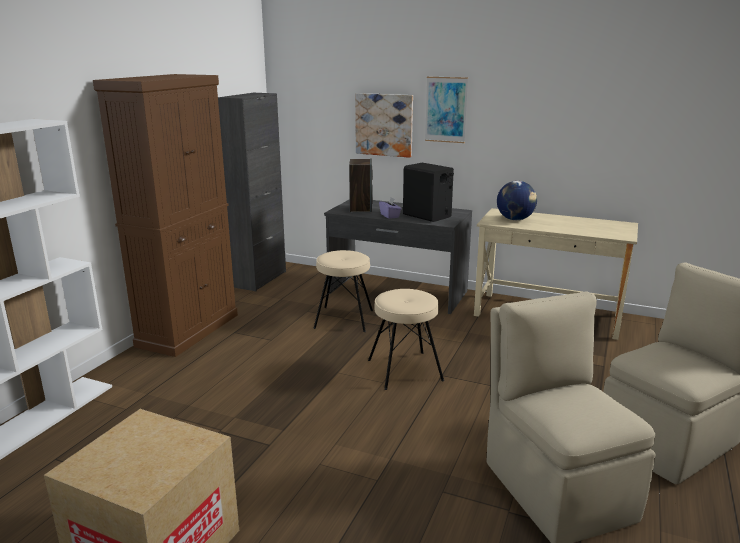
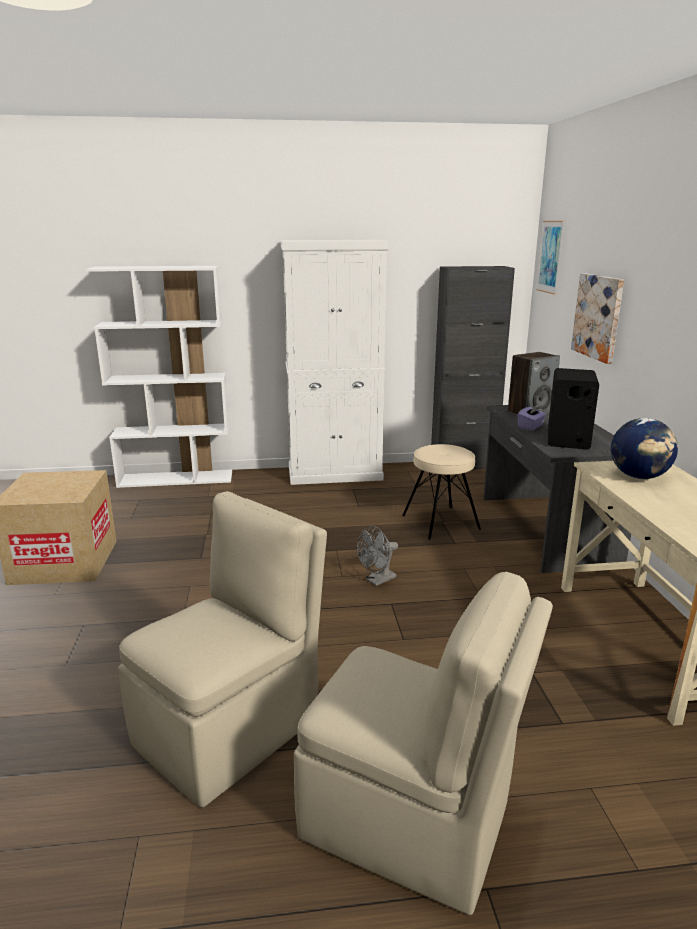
camera: 60 degrees right, 0 degrees up
(188, 330) = (335, 474): brown cabinet -> white cabinet
(405, 370) = (377, 581): beige stool -> grey fan
(446, 109) = (648, 303): picture -> picture (550, 257)

